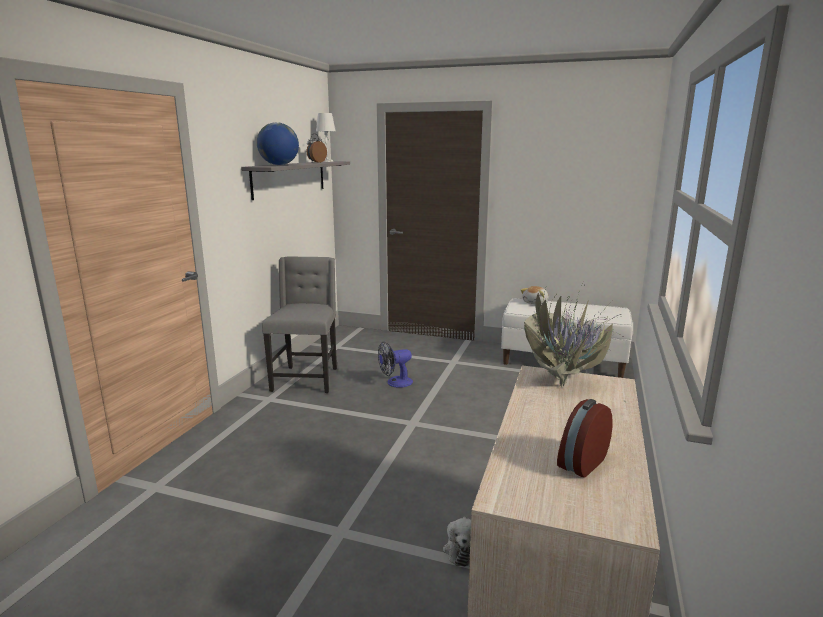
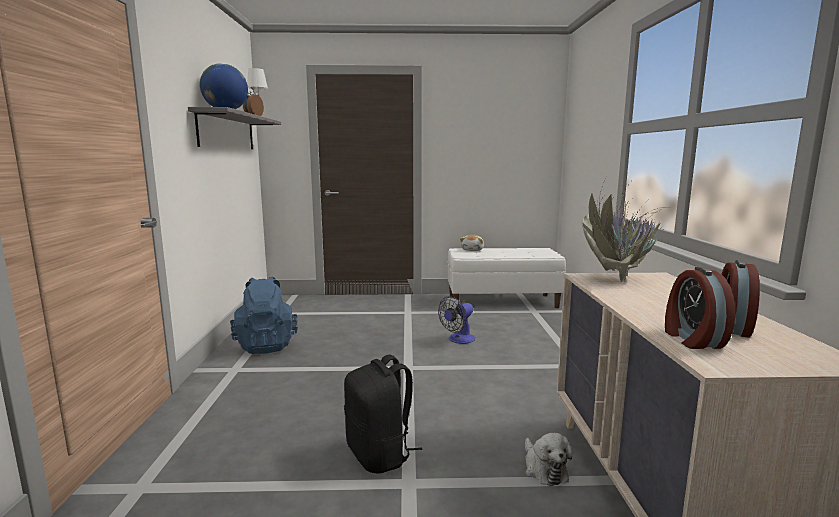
camera: 20 degrees left, 5 degrees down
(306, 379) = (266, 345): grey chair -> blue backpack
(334, 501) = (380, 454): none -> black backpack
(395, 383) = (364, 336): fan -> fan (458, 340)
(523, 468) = (691, 339): none -> alarm clock

